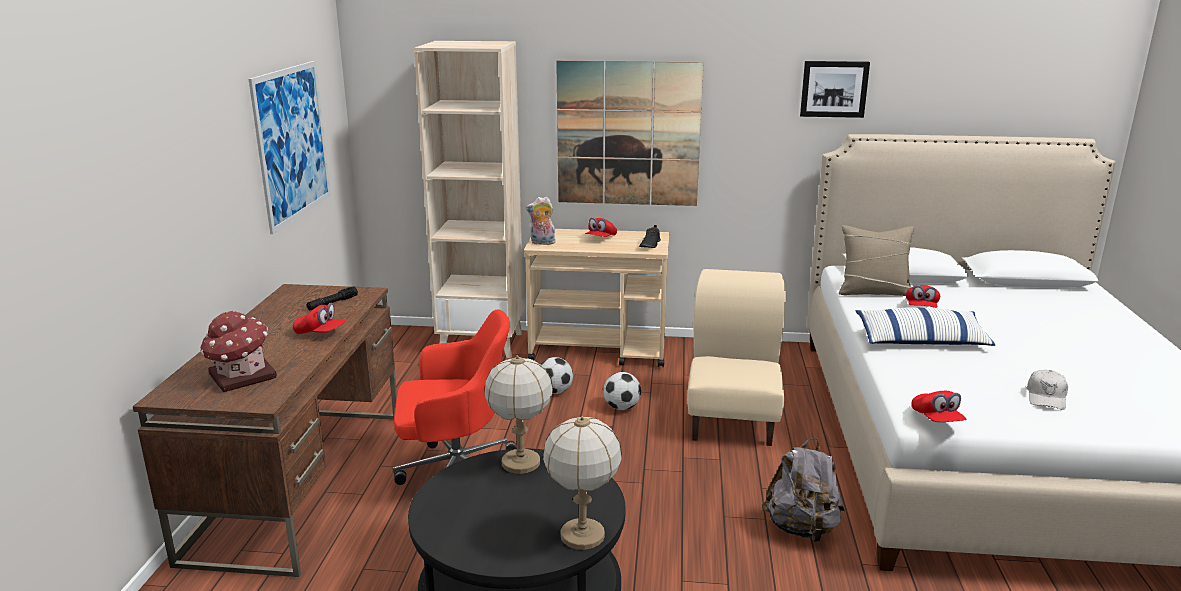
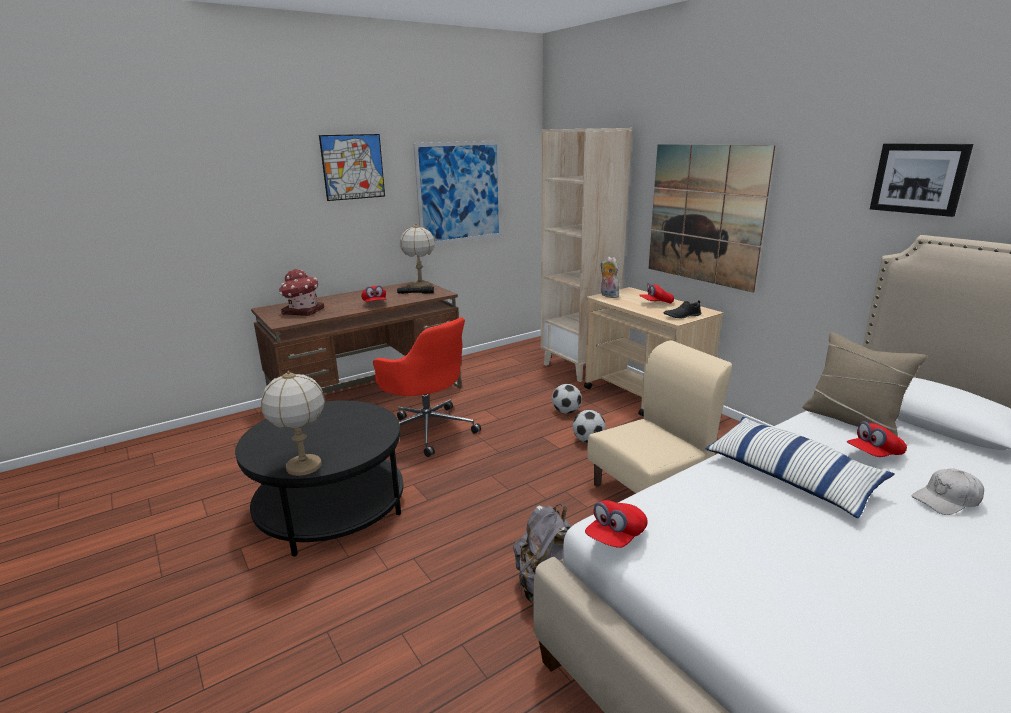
camera: 50 degrees right, 0 degrees up
(200, 129) = (353, 167): none -> picture
(521, 463) = (369, 416): table lamp -> table lamp (420, 286)
(1046, 397) = (808, 600): white cap -> white cap (947, 500)

